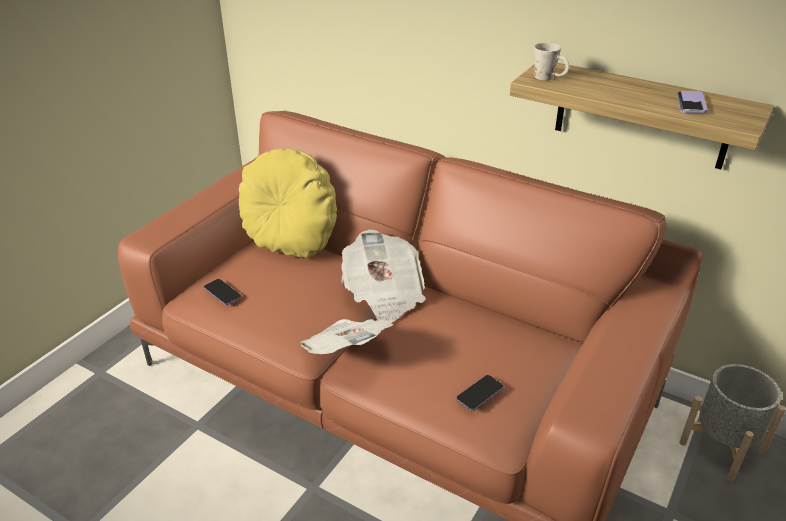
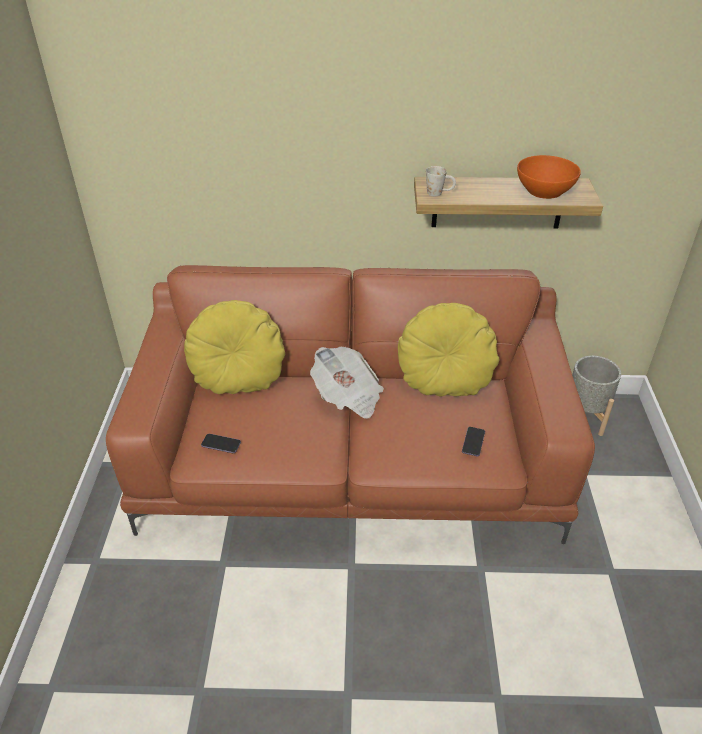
camera: 30 degrees left, 5 degrees up
(346, 352) = (358, 451): newspaper -> none
(499, 321) = (444, 385): none -> yellow pillow
(691, 103) = (544, 191): phone -> orange bowl

